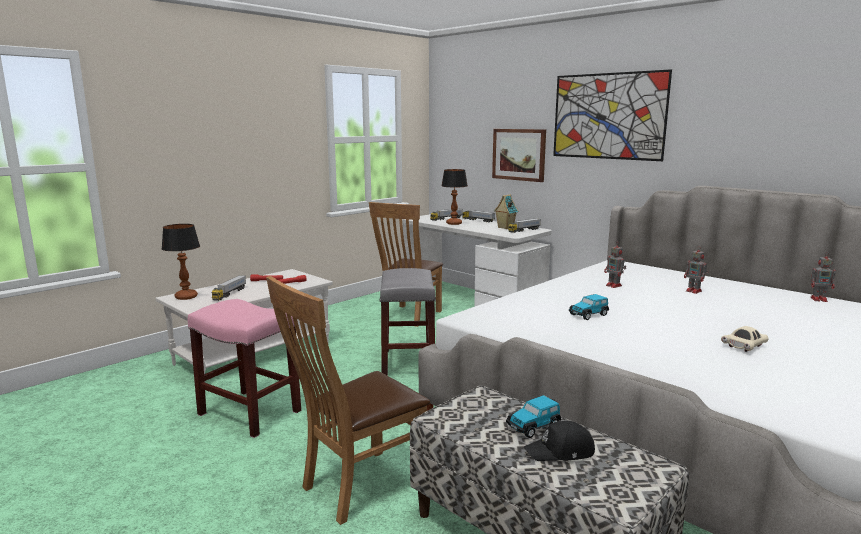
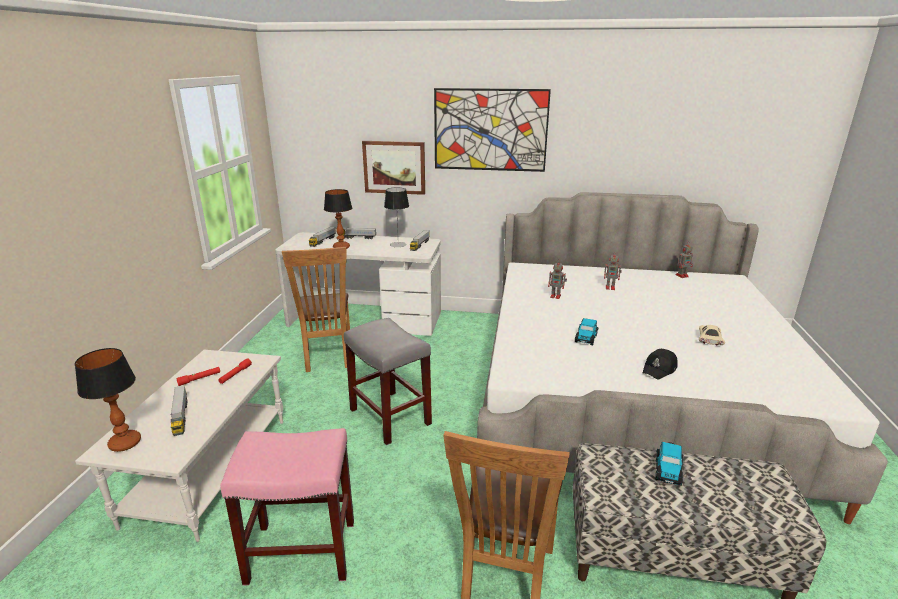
camera: 35 degrees left, 10 degrees up
(505, 228) = (398, 244): toy house -> table lamp
(561, 452) = (713, 488): black cap -> black cap (660, 369)

